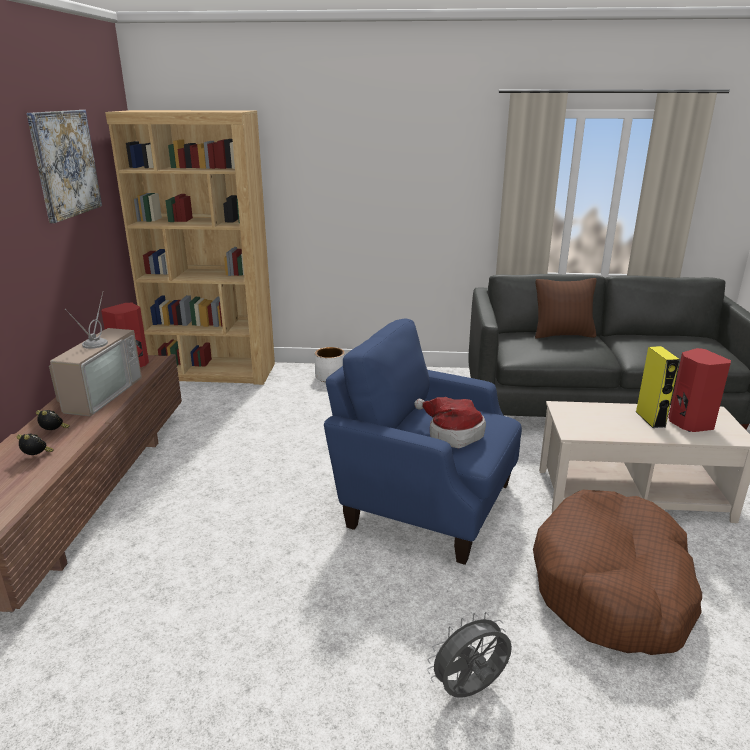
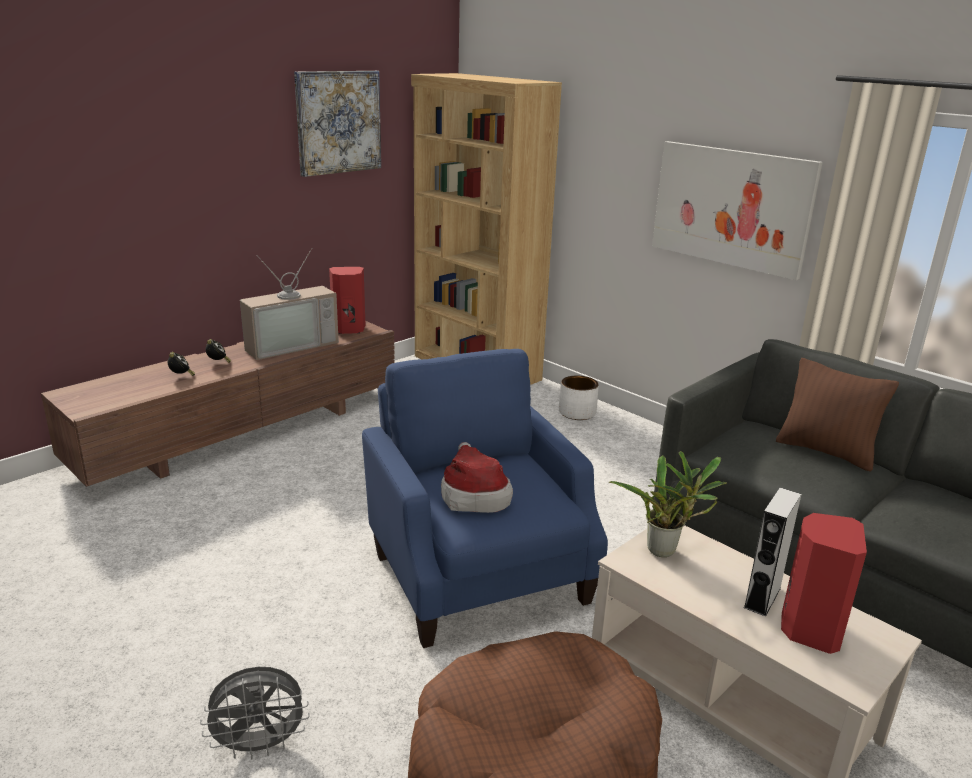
camera: 40 degrees right, 0 degrees up
(425, 192) = (731, 207): none -> picture
(470, 691) = (260, 746): grey fan -> grey fan turned 150 degrees clockwise
(578, 418) = (665, 550): none -> potted plant
(650, 419) = (762, 597): yellow speaker -> grey speaker

